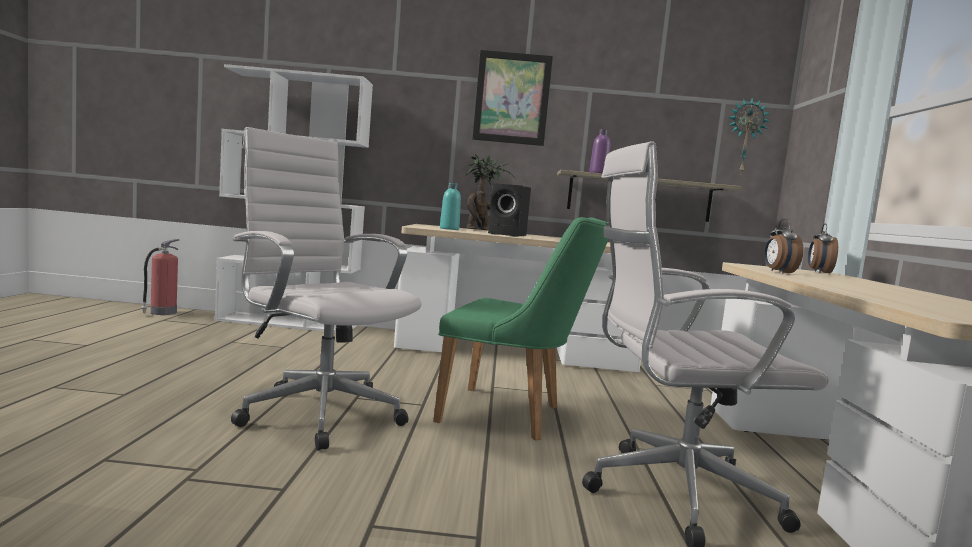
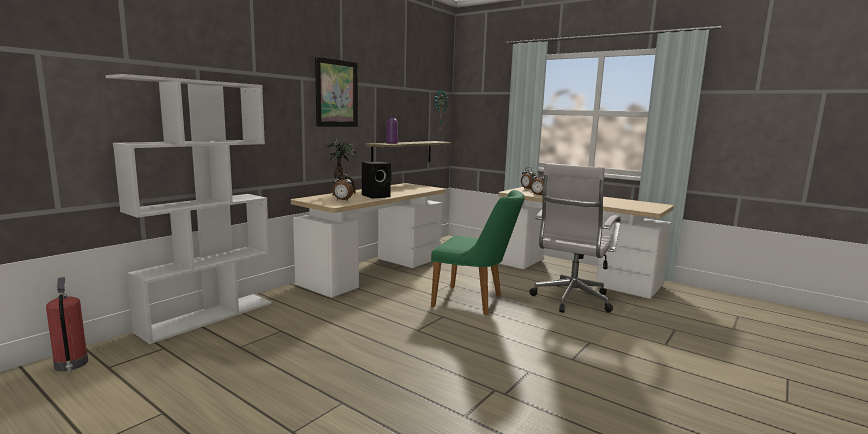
camera: 55 degrees left, 5 degrees up
(318, 412) = (433, 345): white office chair -> none
(449, 229) = (342, 200): turquoise bottle -> alarm clock
(512, 415) = (474, 301): green chair -> green chair turned 60 degrees clockwise

